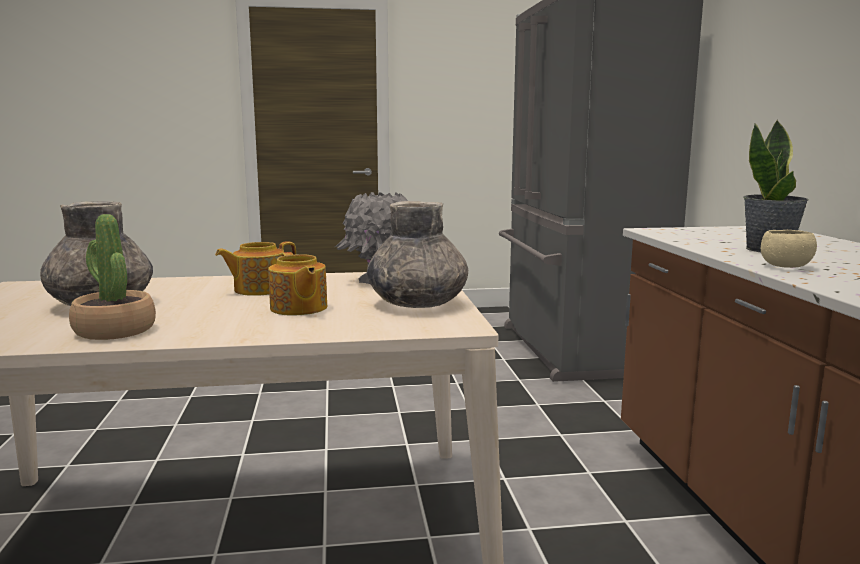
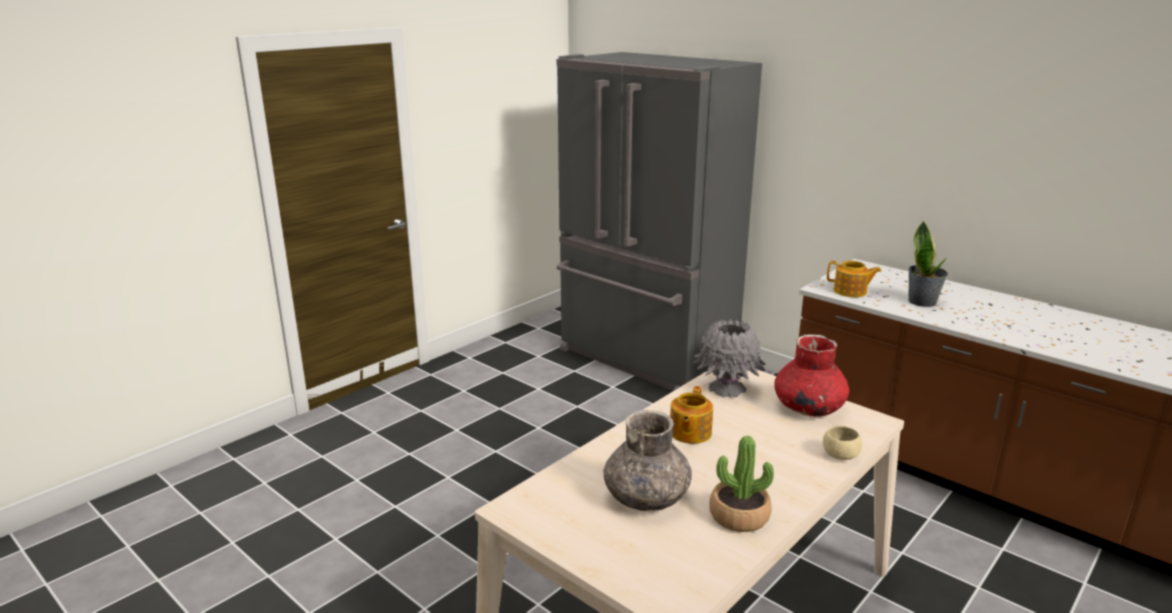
camera: 40 degrees left, 10 degrees up
(298, 308) = (766, 442): teapot -> teapot (850, 291)
(417, 303) = (808, 407): grey vase -> red vase
(785, 266) = (967, 323): beige bowl -> beige bowl (840, 455)

